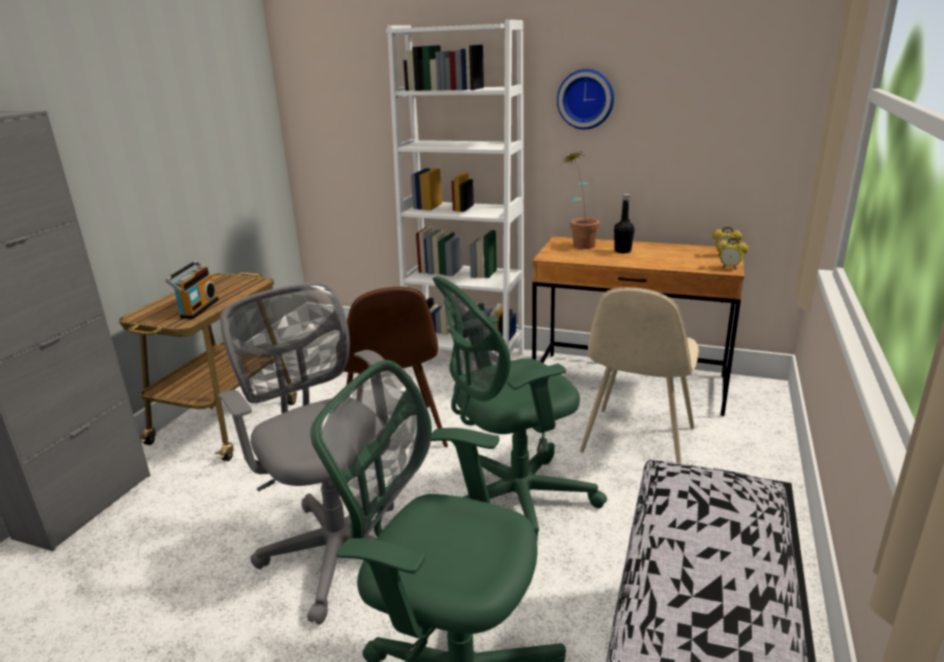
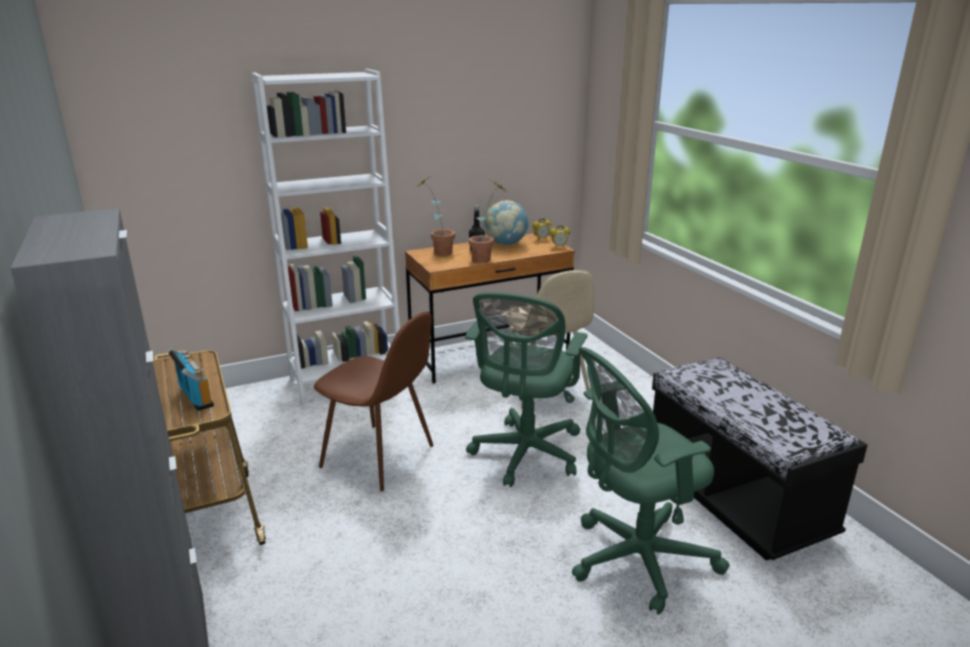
camera: 45 degrees left, 0 degrees up
(335, 547) = (458, 543): grey office chair -> none
(586, 99) = (421, 132): wall clock -> none
(616, 261) = (487, 259): none -> potted plant
(670, 251) = (506, 244): none -> globe

